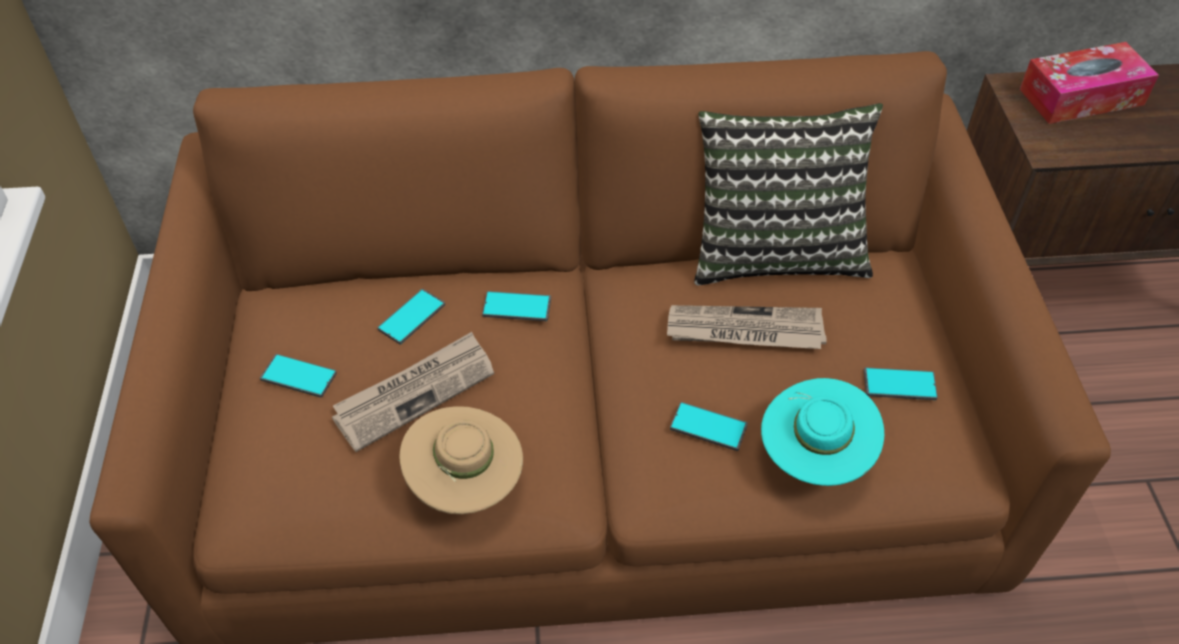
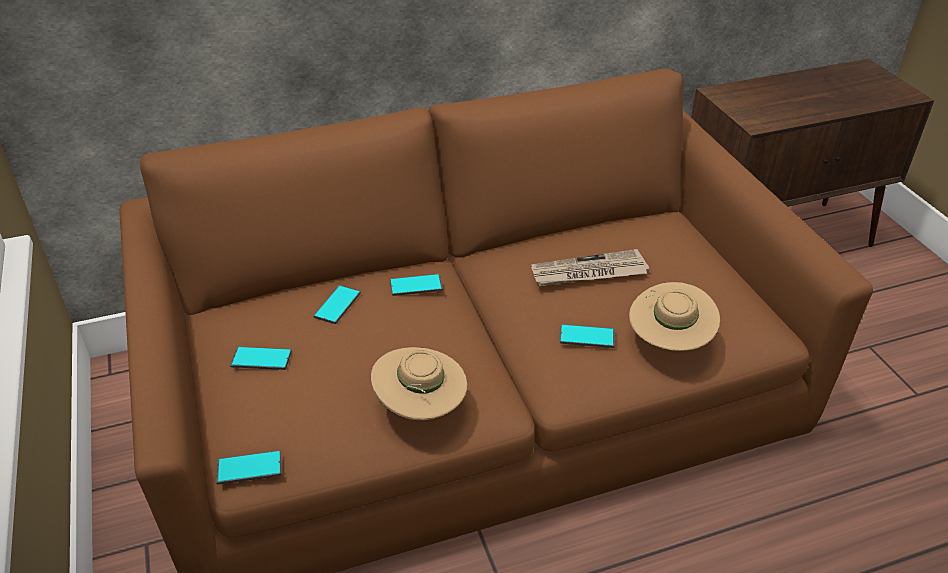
camera: 15 degrees left, 10 degrees down
(415, 393) = (359, 353): newspaper -> none
(776, 250) = (589, 222): pillow -> none
(814, 457) = (668, 342): turquoise hat -> beige hat
(899, 385) = (708, 287): phone -> phone (249, 468)
(1081, 97) = (763, 93): tissue box -> none

